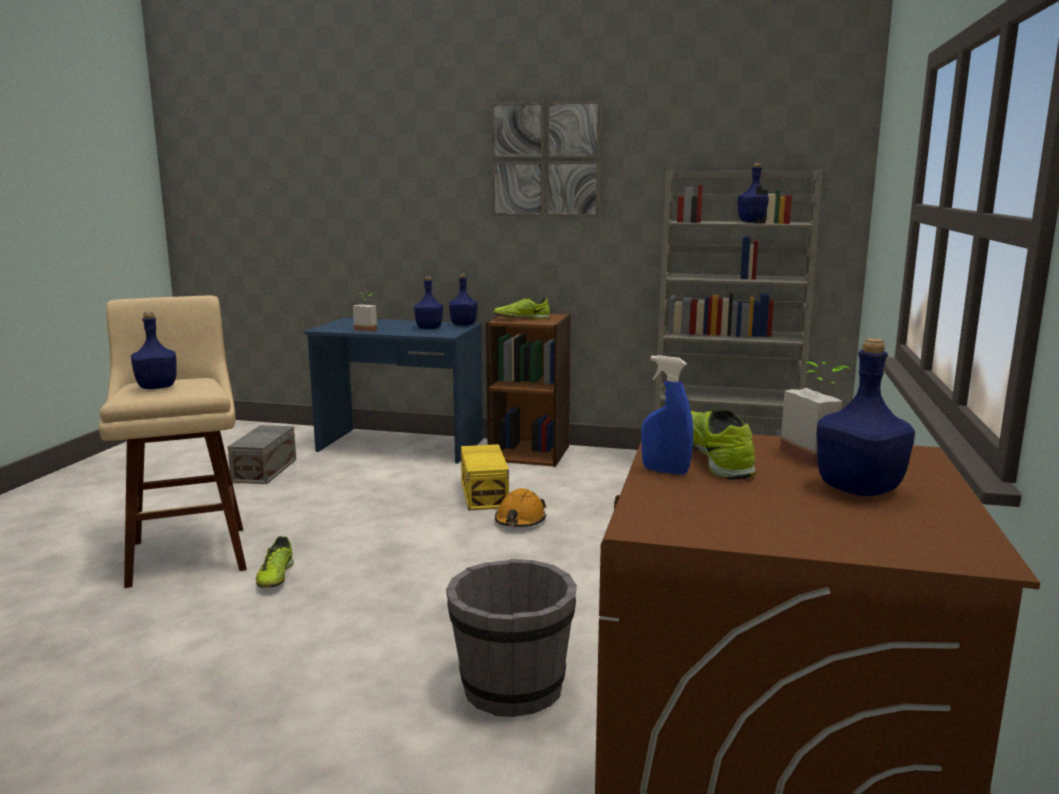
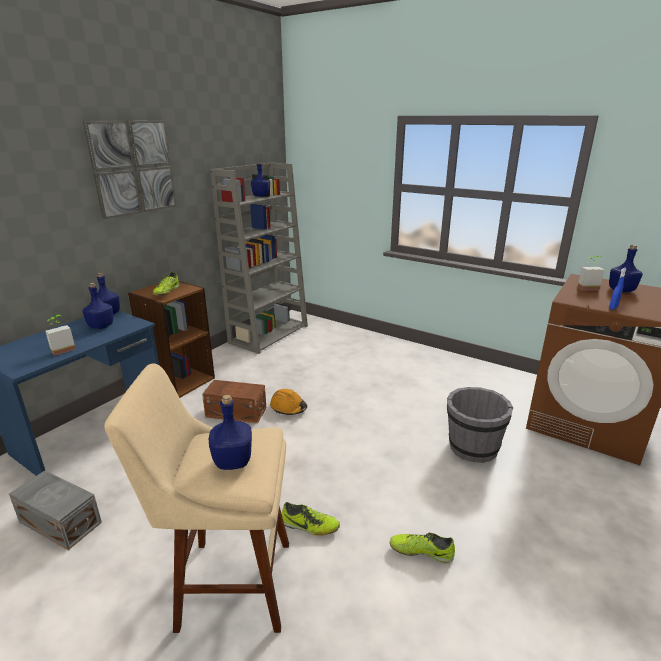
camera: 70 degrees left, 10 degrees up
(485, 494) = (235, 411): yellow storage box -> brown storage box
(713, 457) = (593, 299): shoe -> shoe (421, 551)

